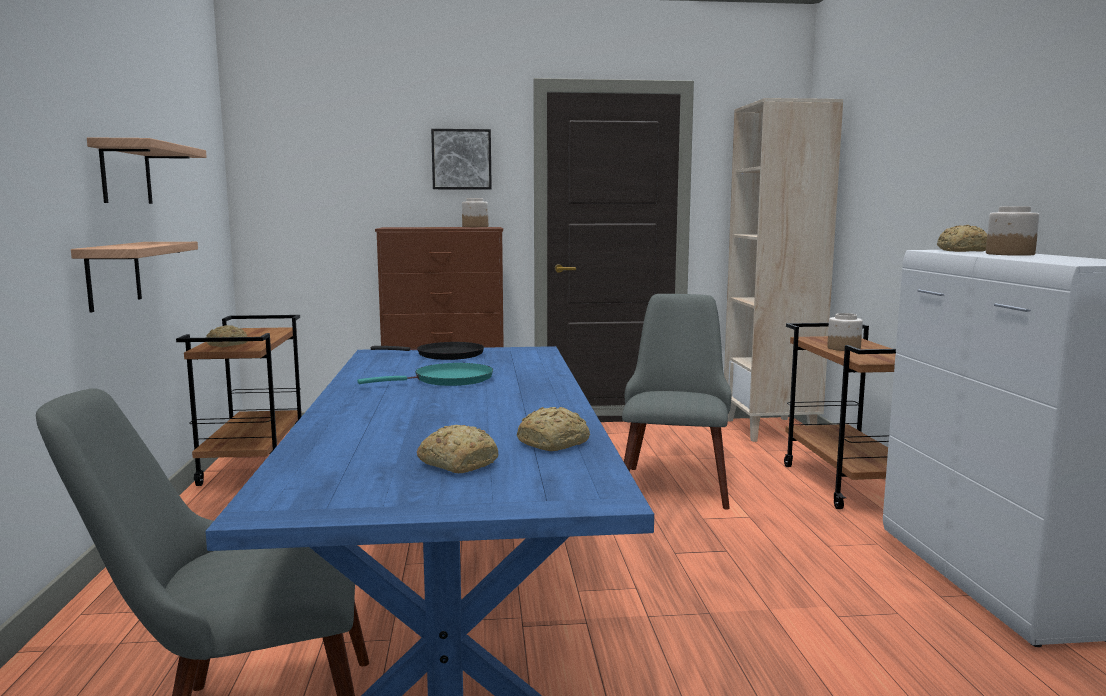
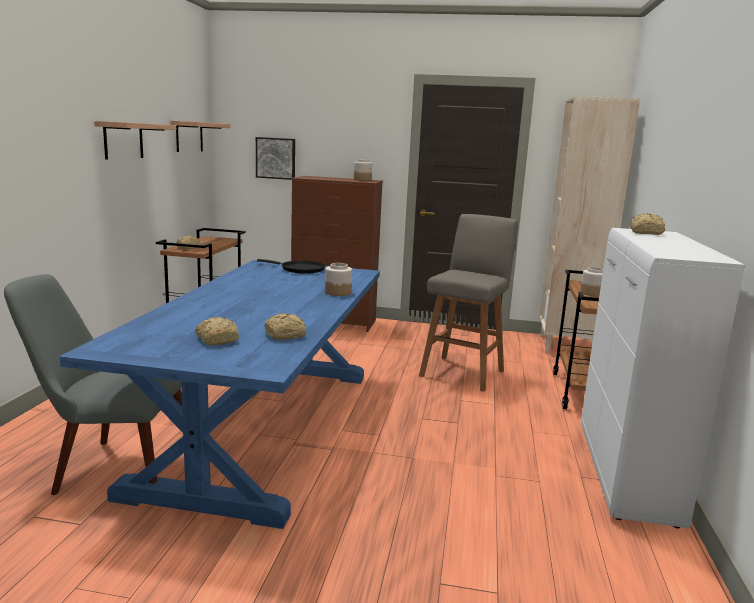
camera: 15 degrees right, 5 degrees up
(113, 275) = (109, 202): shelf -> shelf (189, 136)
(448, 380) = (279, 287): turquoise frying pan -> none
(461, 159) = (360, 131): picture -> picture (276, 158)
(675, 481) = (463, 372): grey chair -> grey stool
(1009, 254) = (665, 240): jar -> jar (338, 292)

